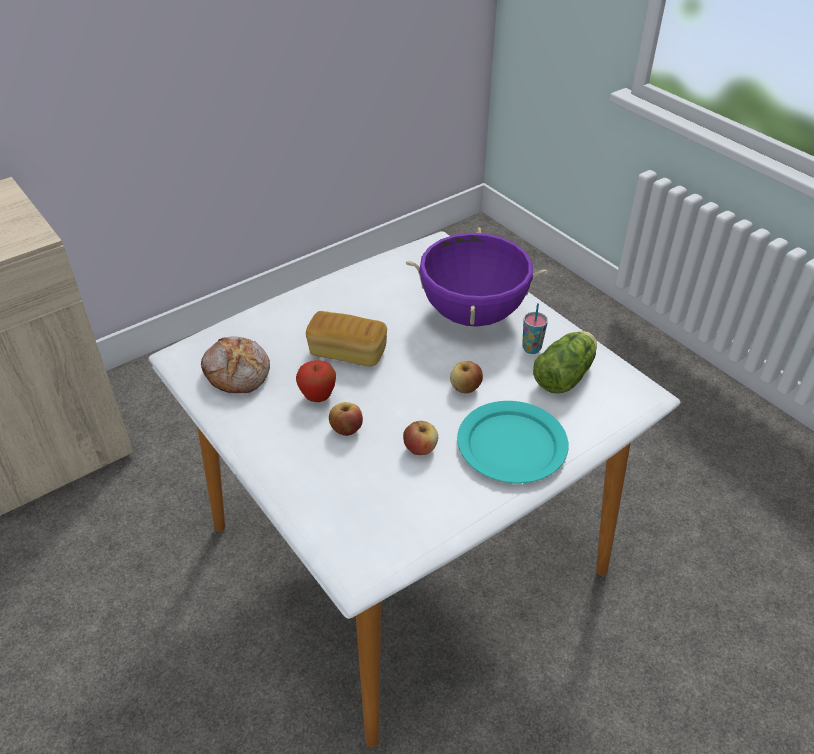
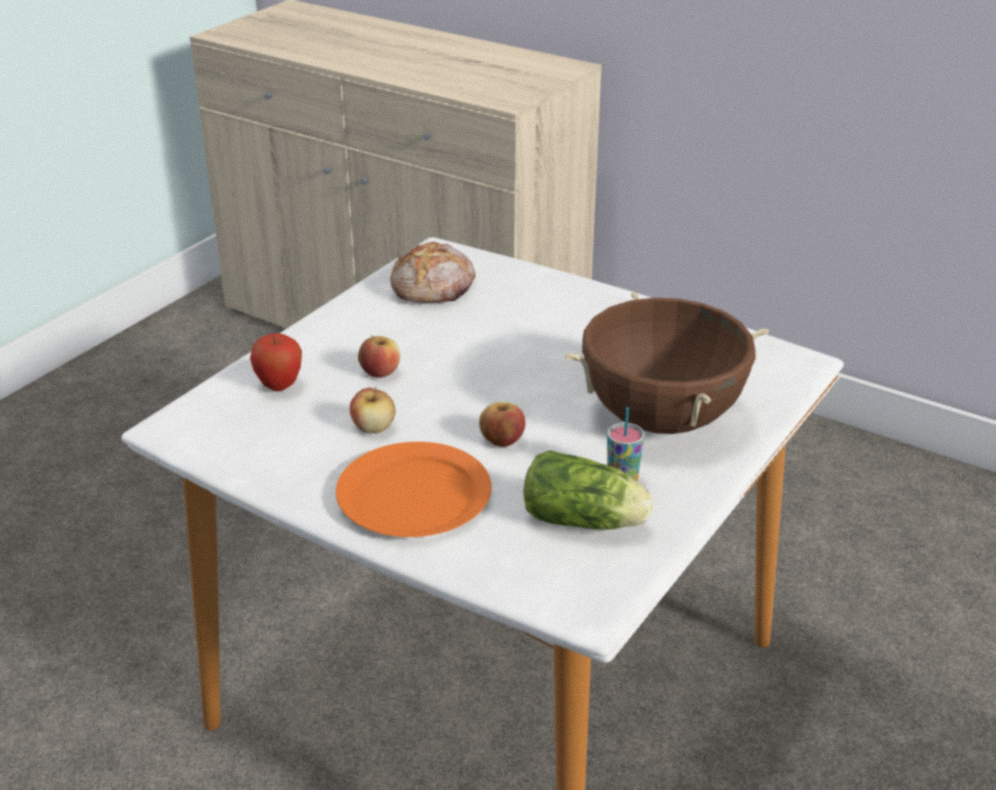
camera: 70 degrees right, 10 degrees down
(318, 397) = (422, 343): apple -> apple (279, 386)
(347, 352) = (513, 344): bread -> none
(472, 314) = (661, 419): purple cooking pot -> brown cooking pot
(512, 445) = (415, 496): turquoise plate -> orange plate

